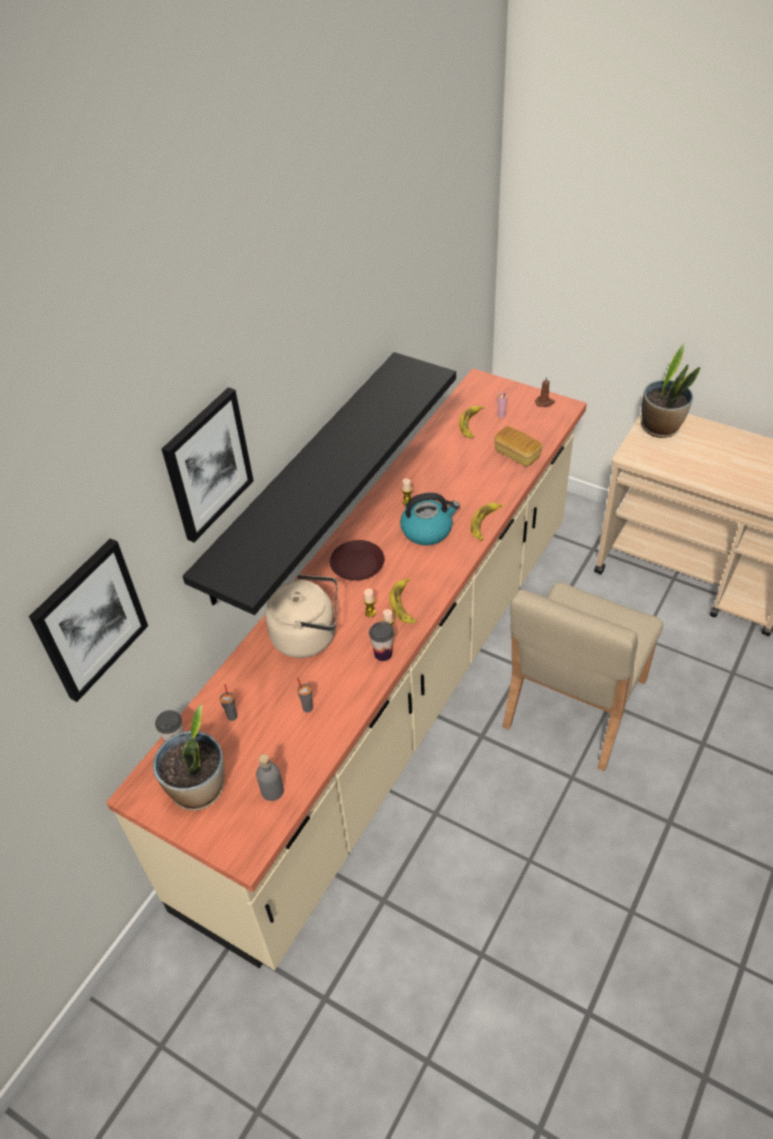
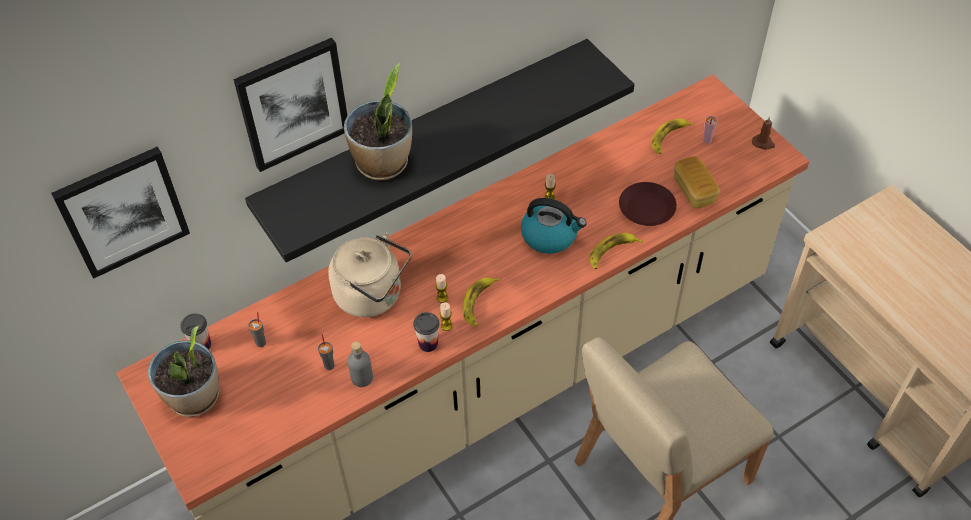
camera: 25 degrees right, 5 degrees up
(272, 790) = (253, 428): grey bottle -> grey bottle (362, 377)
(357, 564) = (461, 243): brown plate -> brown plate (647, 208)
(661, 427) = (885, 219): potted plant -> potted plant (383, 163)

